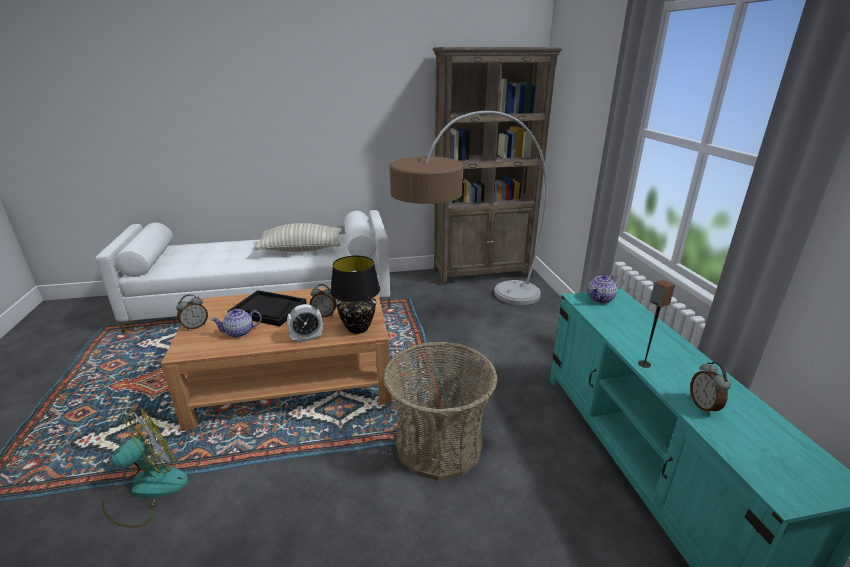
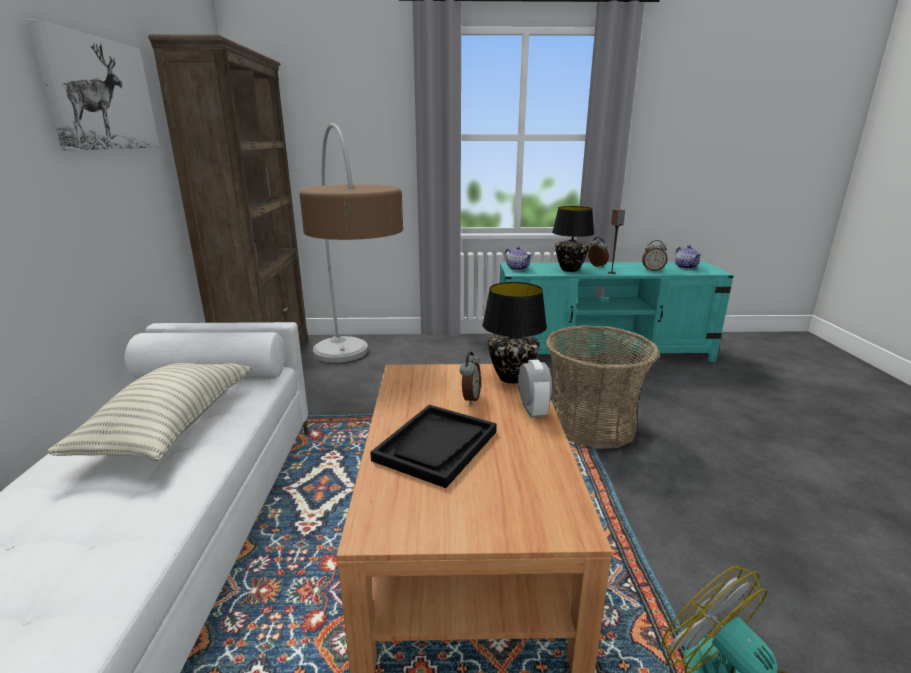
camera: 80 degrees left, 5 degrees down
(195, 326) = (479, 527): alarm clock -> alarm clock (596, 266)
(240, 332) = (510, 468): teapot -> teapot (685, 267)
(378, 88) = (99, 94): none -> picture
(629, 332) = (570, 269): none -> black table lamp

